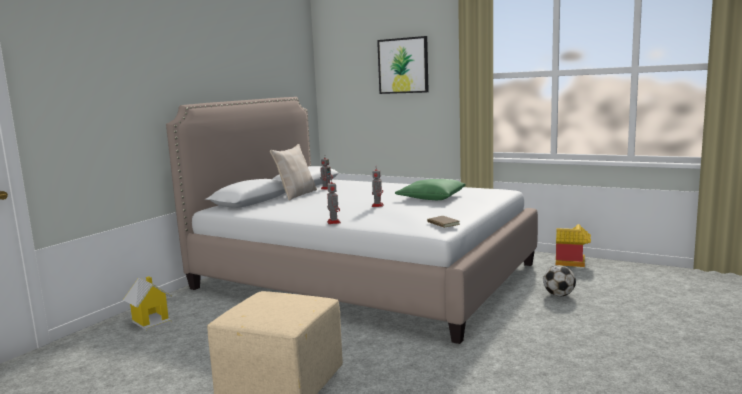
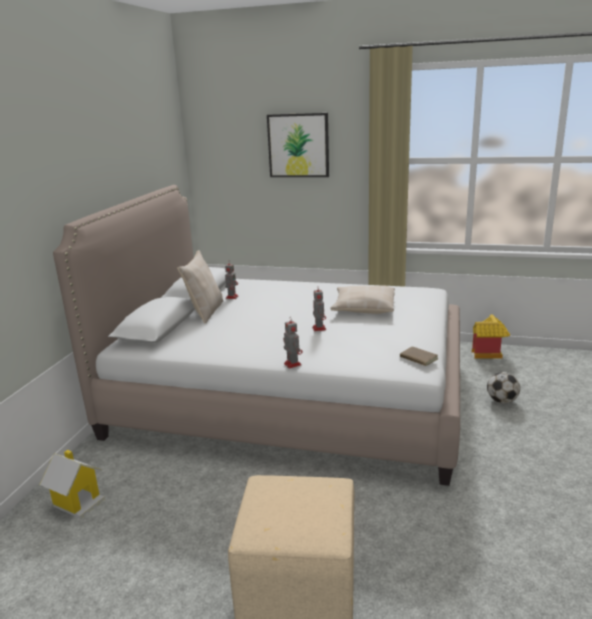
camera: 15 degrees left, 10 degrees up
(431, 197) = (363, 307): green pillow -> beige pillow

